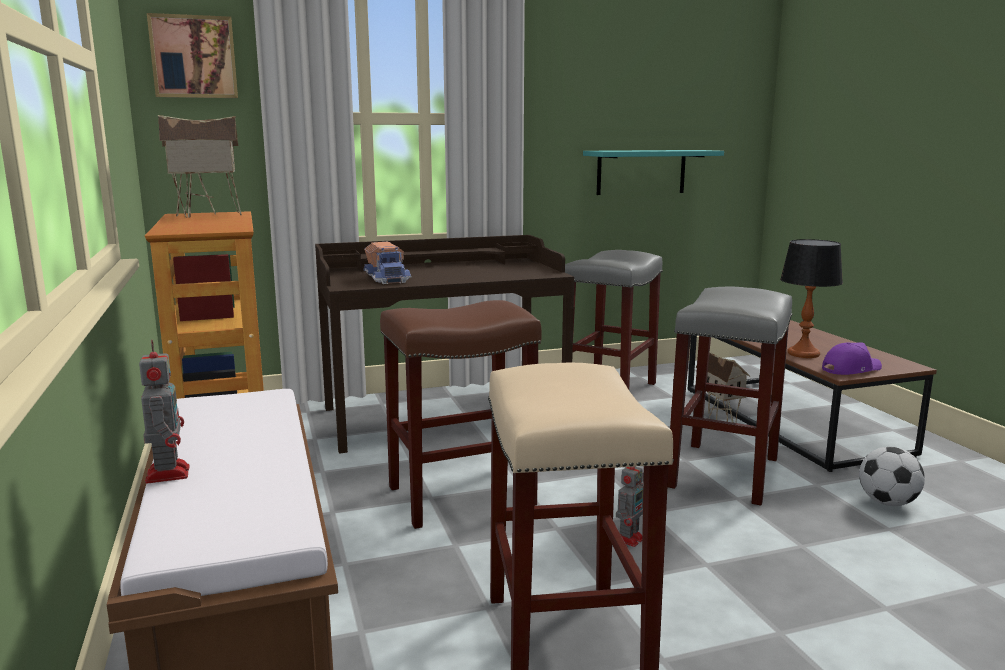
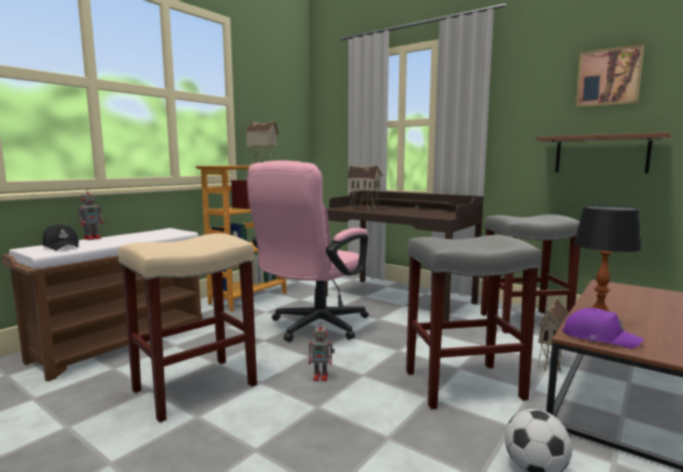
camera: 55 degrees right, 5 degrees down
(194, 57) = (331, 99): picture -> picture (608, 77)
(224, 510) = (61, 246): none -> black cap
(388, 278) = (364, 209): toy truck -> toy house
(459, 496) = (313, 327): brown stool -> pink office chair
(641, 172) = (601, 154): turquoise shelf -> brown shelf

